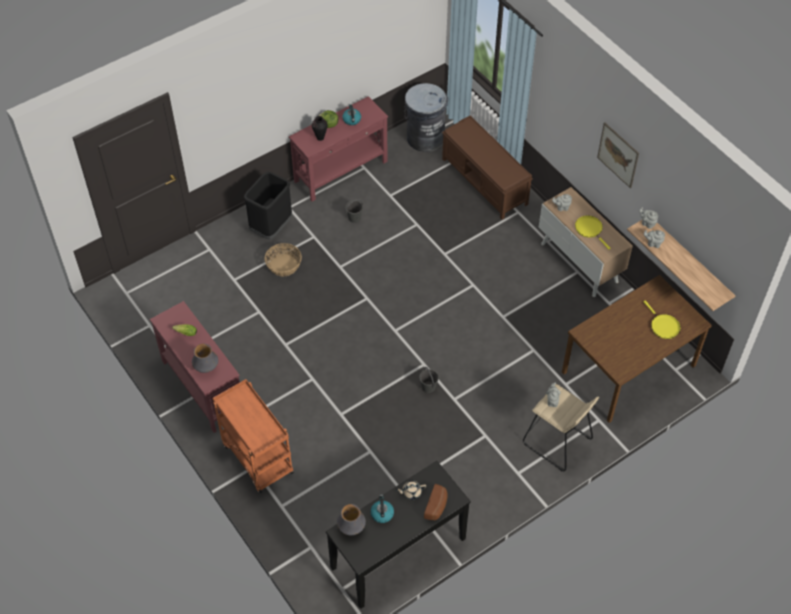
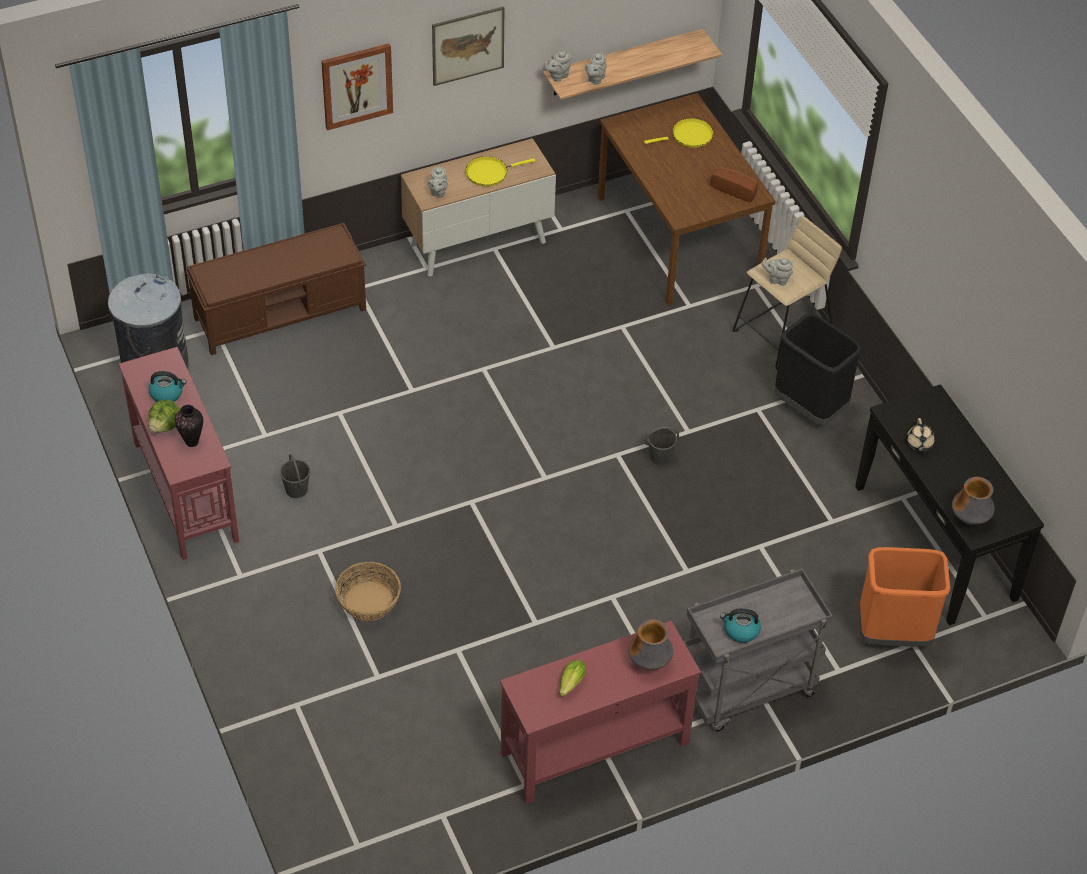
camera: 80 degrees left, 5 degrees down
(256, 458) = (746, 691): orange cart -> grey cart
(271, 228) = (278, 607): black trash can -> black trash can (810, 407)
(316, 534) = (893, 634): none -> orange trash can
(382, 513) = (949, 481): kettle -> kettle (740, 631)
(437, 506) = (945, 420): bread -> bread (735, 189)
(566, 115) = (357, 85): none -> picture

